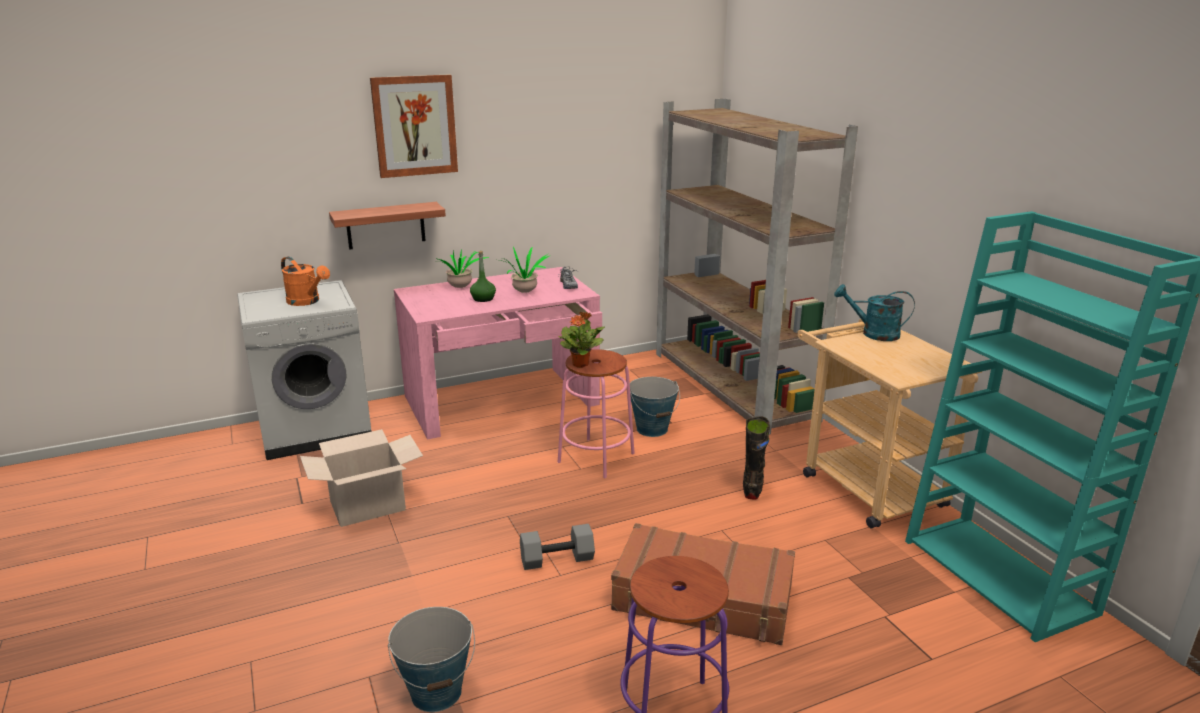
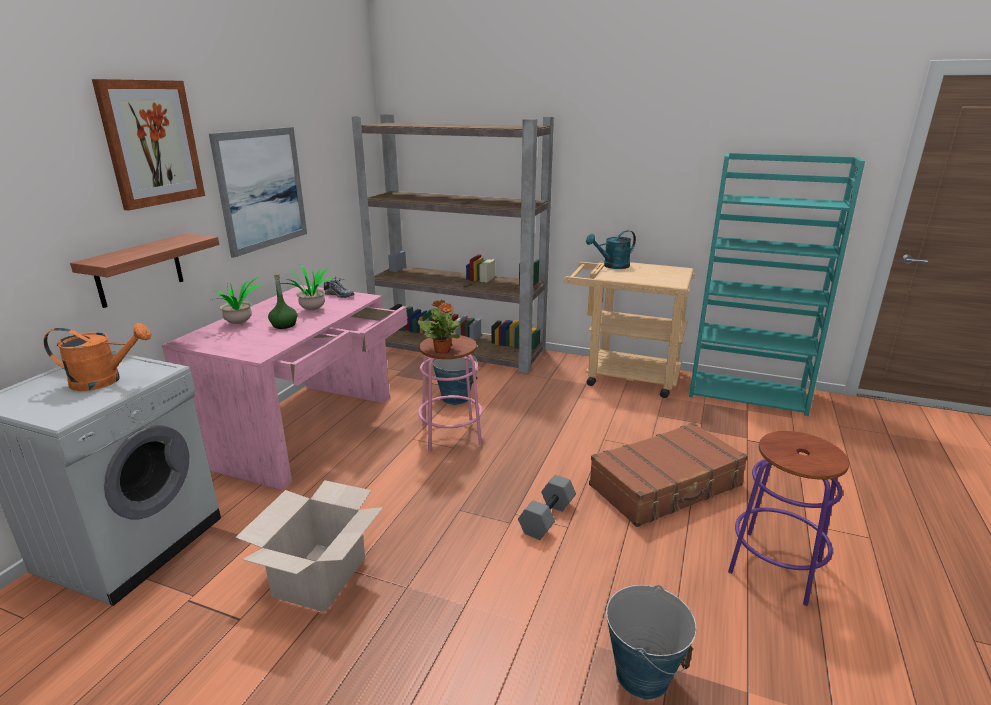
camera: 45 degrees left, 0 degrees up
(529, 170) = (262, 189): none -> picture
(752, 486) = (574, 405): black boot -> none

